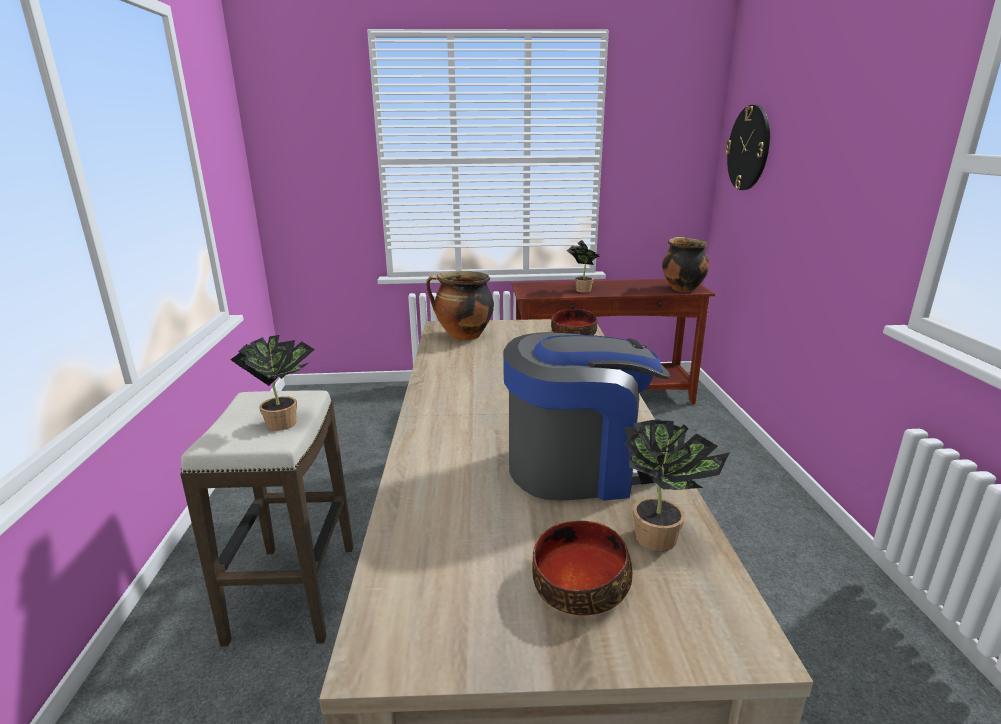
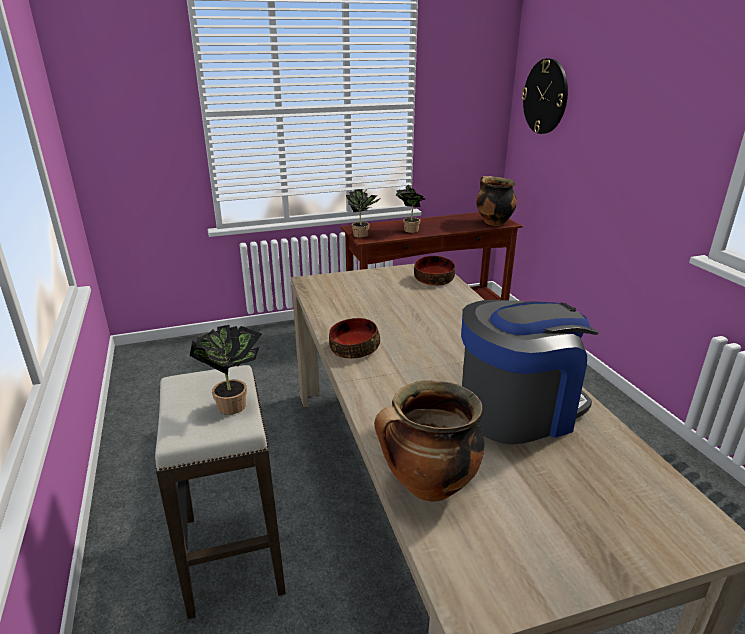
camera: 15 degrees left, 5 degrees up
(463, 336) = (337, 291): cooking pot -> cooking pot (428, 487)
(579, 583) = (581, 512): bowl -> bowl (354, 348)
(662, 538) = (616, 463): potted plant -> potted plant (363, 235)

